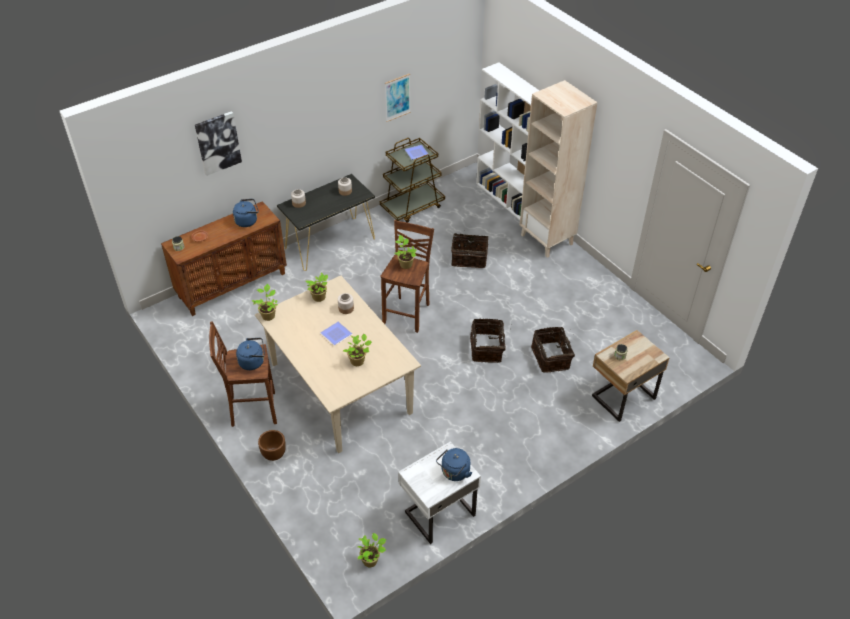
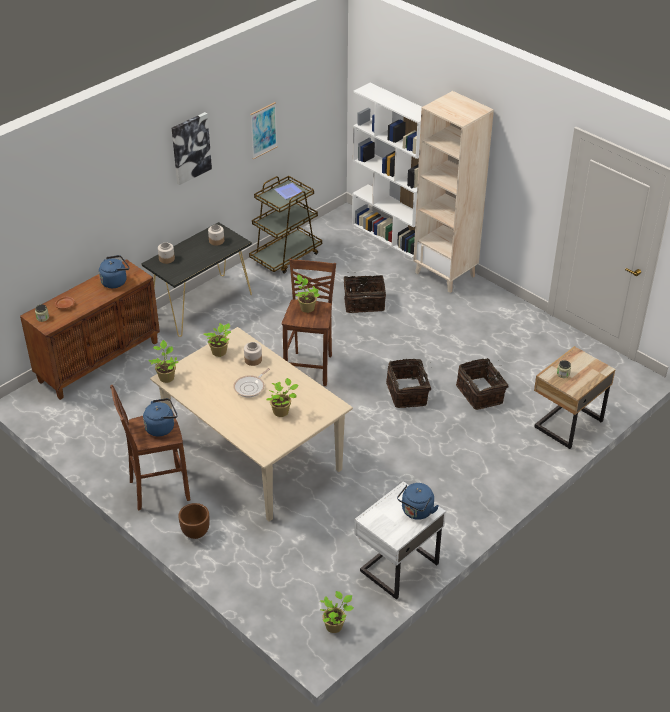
camera: 10 degrees left, 5 degrees down
(218, 142) = (80, 192): picture -> picture (190, 148)
(337, 334) = (250, 387): plate -> frying pan

